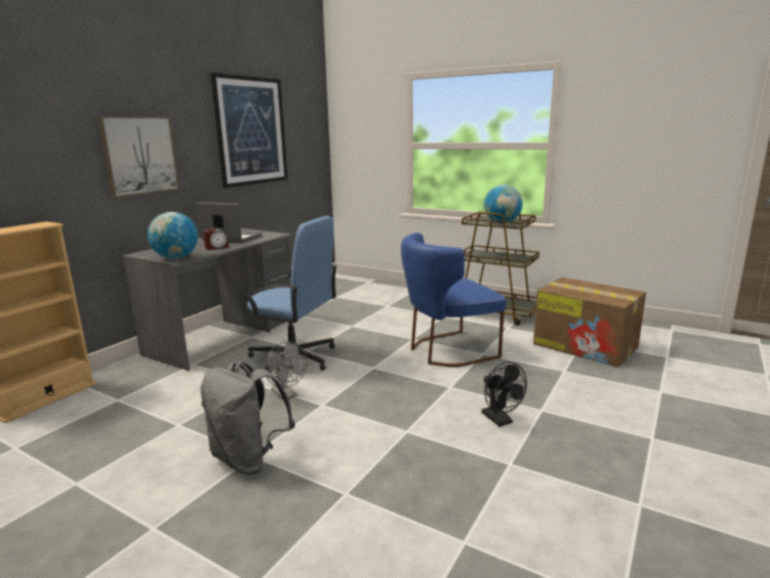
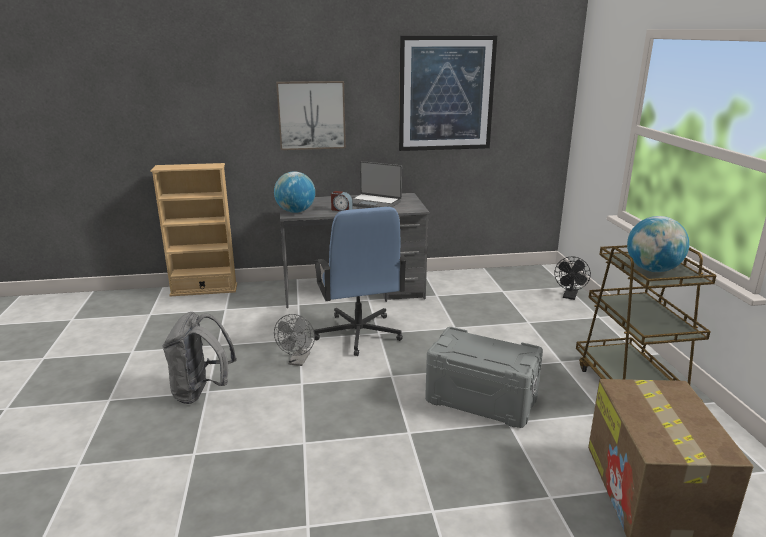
camera: 50 degrees right, 5 degrees up
(231, 238) = (374, 203): laptop -> laptop turned 135 degrees clockwise
(447, 351) = (481, 398): blue chair -> grey storage box
(500, 420) = (380, 490): black fan -> black fan (570, 296)

